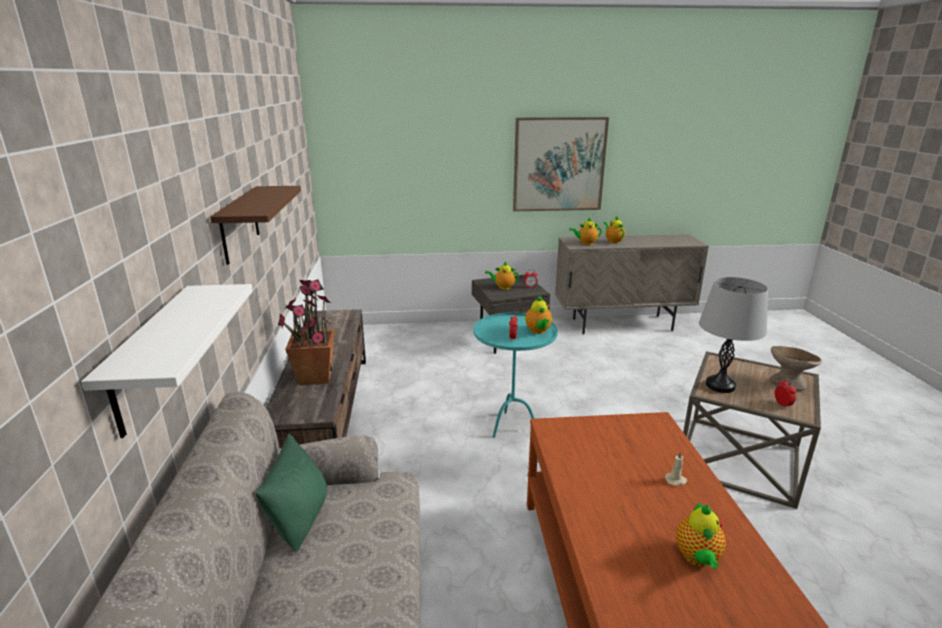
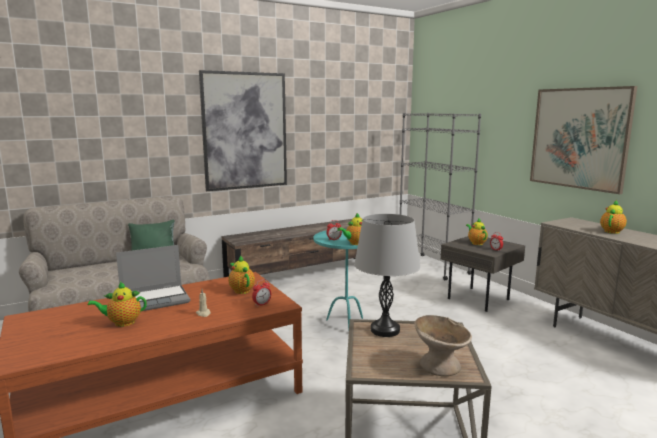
camera: 65 degrees right, 10 degrees down
(152, 358) = (124, 156): white shelf -> none
(239, 224) = (245, 131): brown shelf -> picture
(315, 377) = (276, 234): potted plant -> none
(406, 332) = (432, 266): none -> grey bookcase
(586, 243) = (575, 224): teapot -> teapot (241, 290)
(612, 518) = (156, 300): none -> laptop
(782, 404) = (379, 361): alarm clock -> alarm clock (262, 304)

